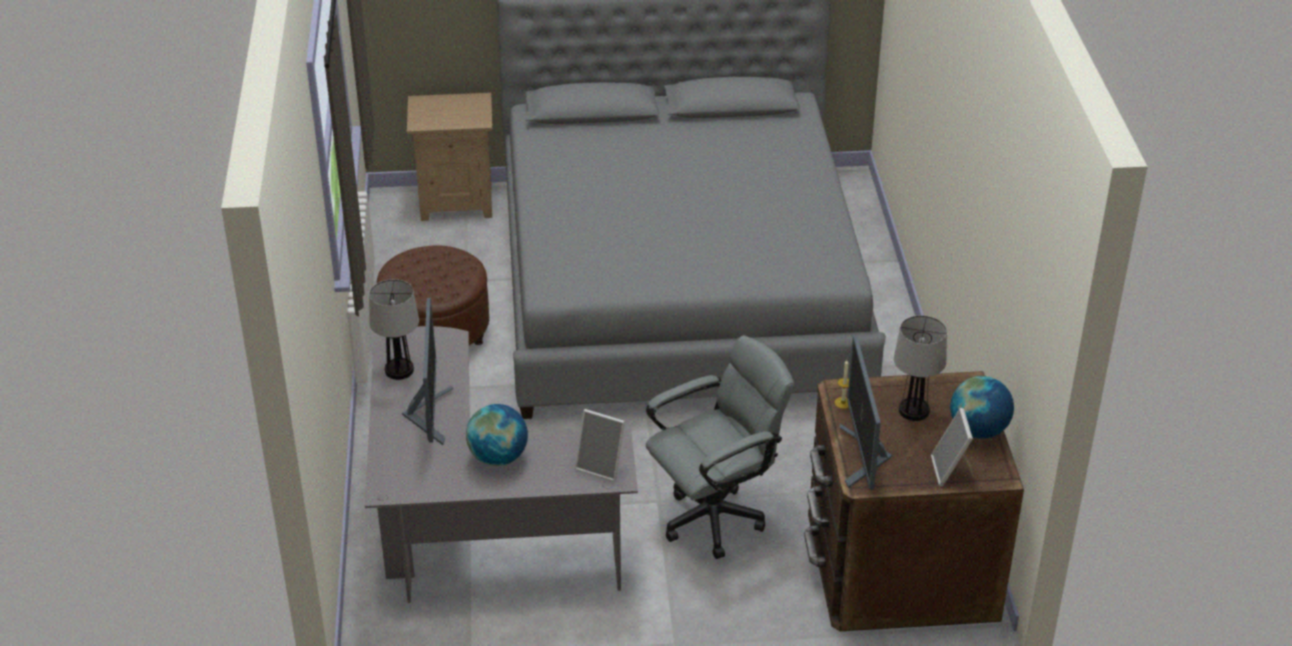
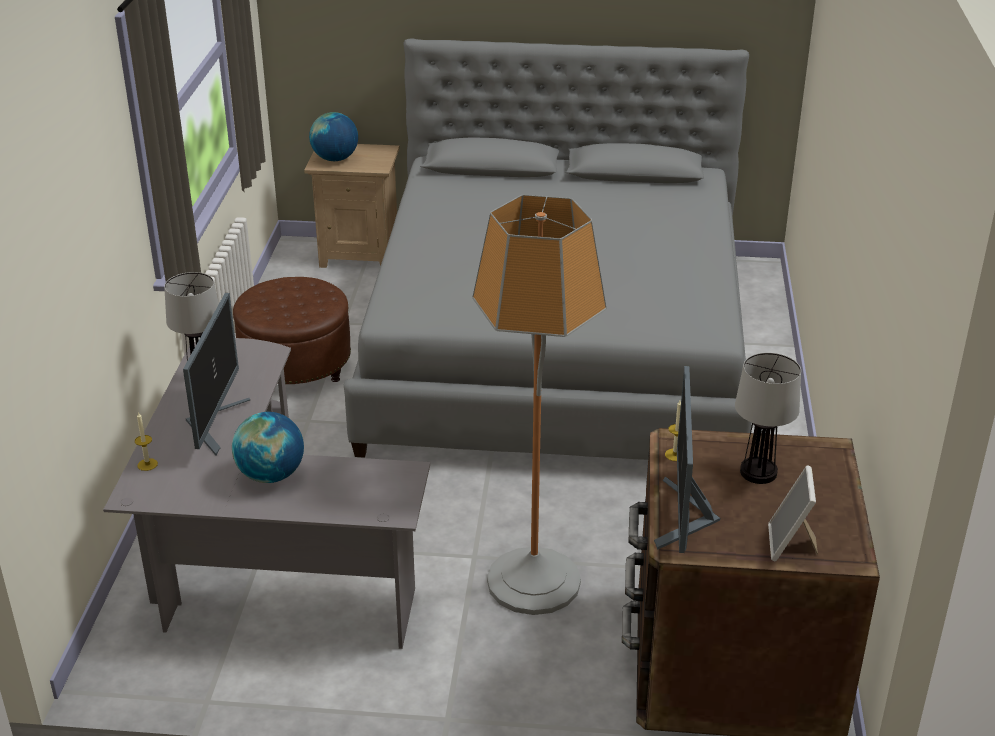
camera: 10 degrees right, 5 degrees down
(386, 460) = (147, 464): none -> candle
(602, 466) = (383, 497): picture frame -> none
(717, 518) = (534, 582): grey office chair -> floor lamp
(978, 430) = (833, 502): globe -> globe (335, 159)

